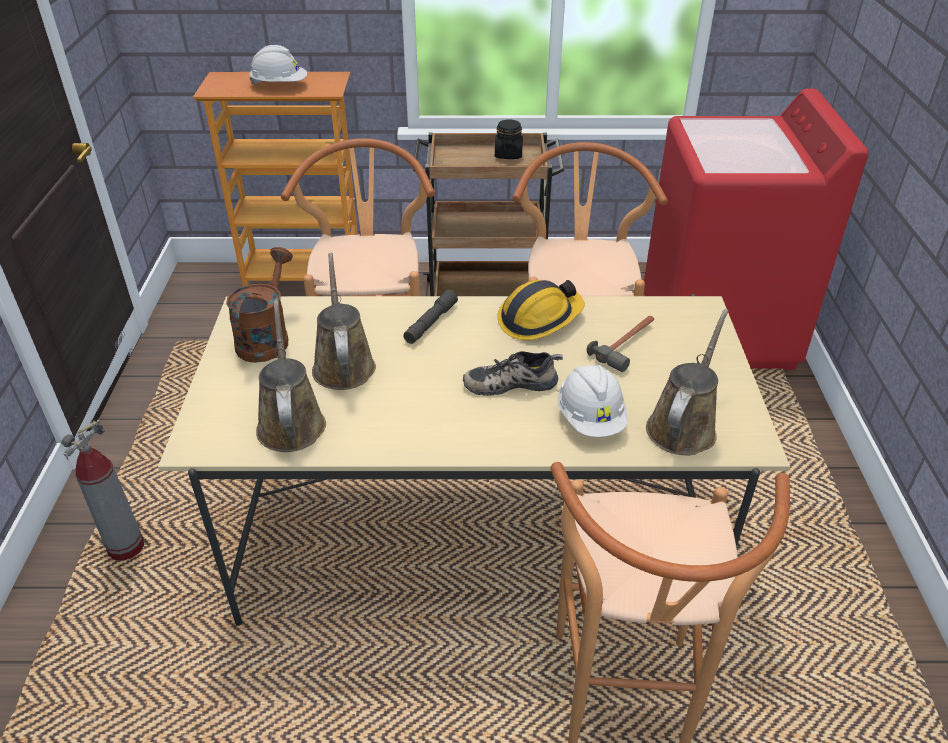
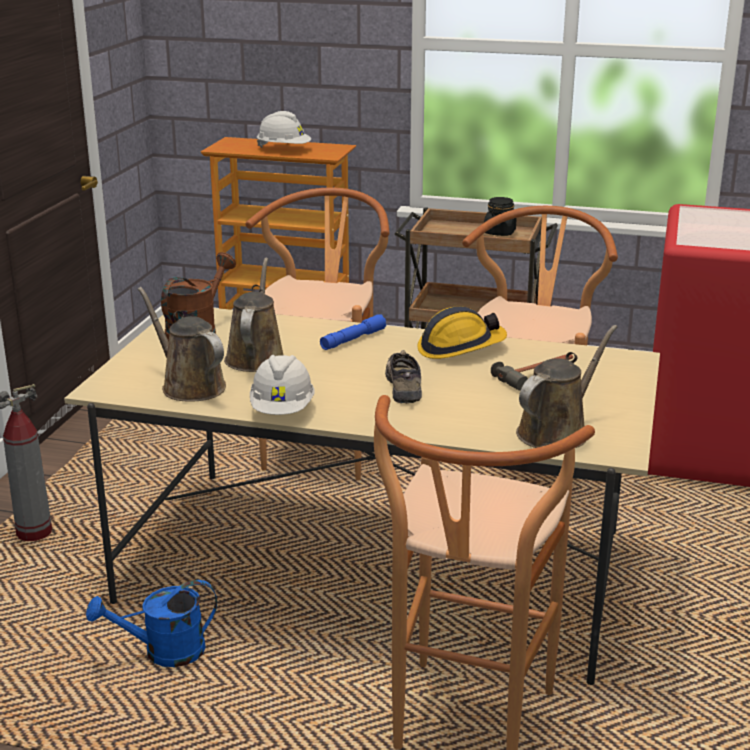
camera: 15 degrees right, 15 degrees down
(290, 422) = (189, 386): brown watering can -> brown watering can turned 45 degrees counterclockwise
(311, 678) = (164, 654): none -> blue watering can
(431, 323) = (353, 339): grey flashlight -> blue flashlight
(511, 382) = (405, 385): shoe -> shoe turned 75 degrees clockwise
(590, 419) = (467, 416): white hard hat -> white hard hat (282, 410)

